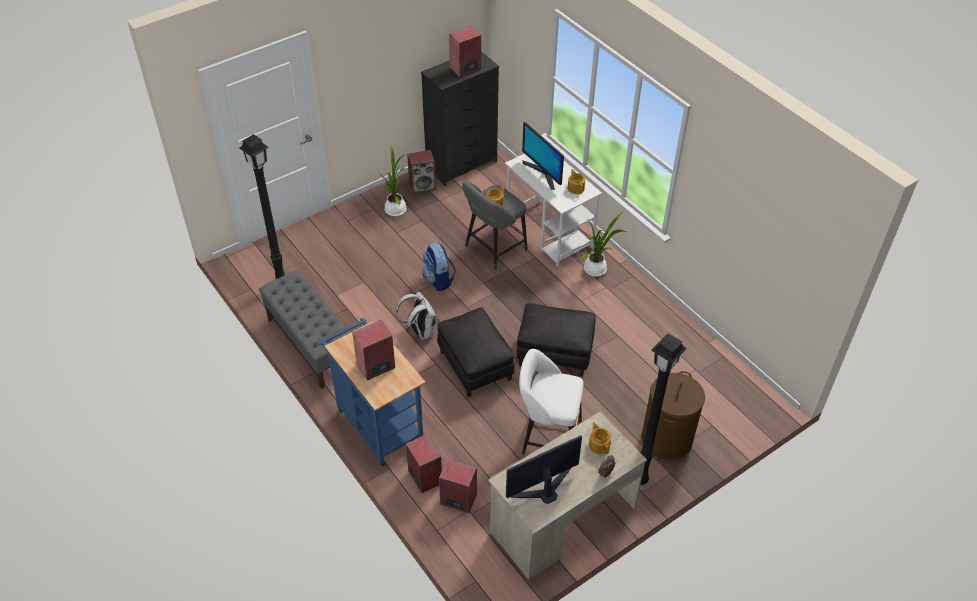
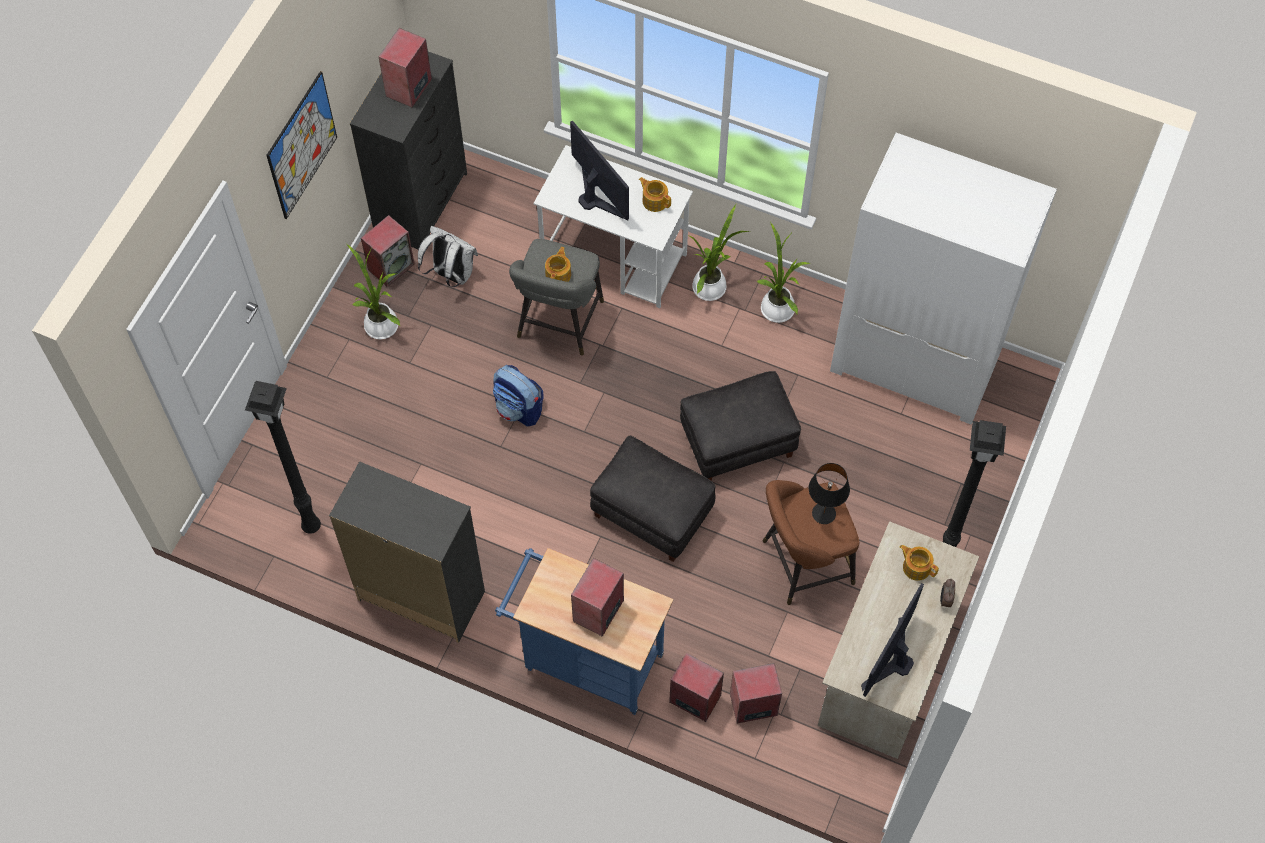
camera: 30 degrees left, 15 degrees up
(311, 344) = (420, 595): grey bench -> black dresser
(379, 59) = (302, 145): none -> picture
(420, 332) = (549, 500): white backpack -> white backpack (451, 274)
(543, 173) = (596, 197): monitor -> monitor turned 150 degrees counterclockwise
(547, 436) = (802, 564): white stool -> brown stool
(562, 390) = (823, 513): none -> black table lamp
(629, 296) = (777, 306): none -> potted plant
(667, 439) = (940, 490): brown laundry basket -> none
(699, 362) = (917, 362): none -> white wardrobe

